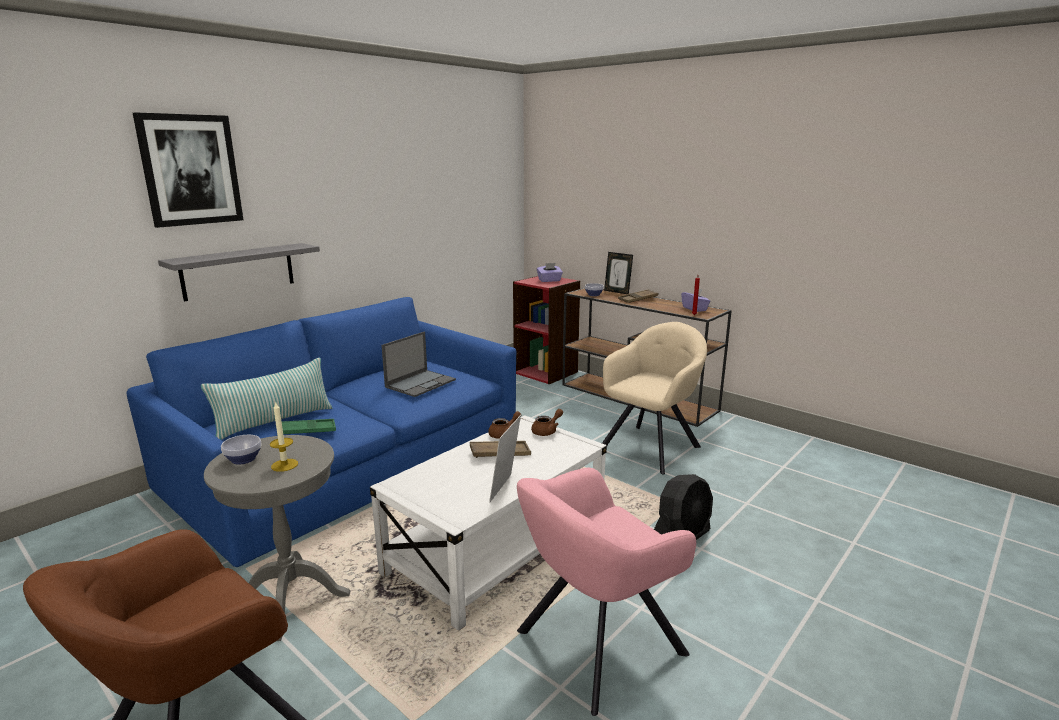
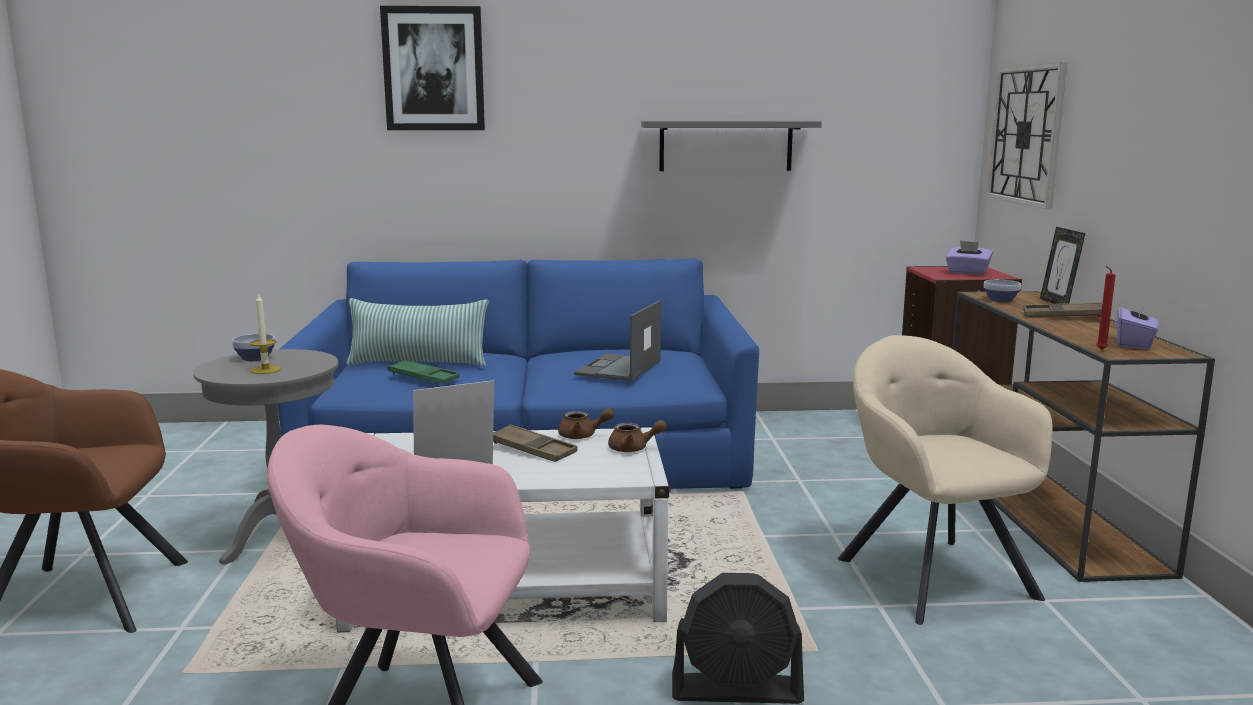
camera: 45 degrees right, 5 degrees down
(238, 271) = (475, 191): grey shelf -> grey shelf (725, 145)
(421, 383) = (618, 368): laptop -> laptop turned 120 degrees clockwise
(567, 201) = (1026, 135): none -> wall clock
(651, 446) = (931, 574): beige armchair -> beige armchair turned 105 degrees counterclockwise

